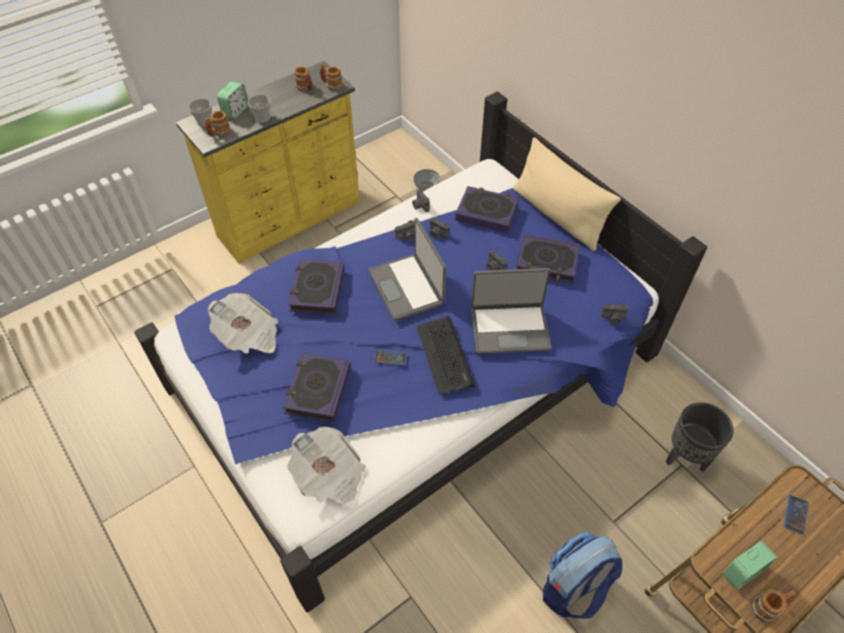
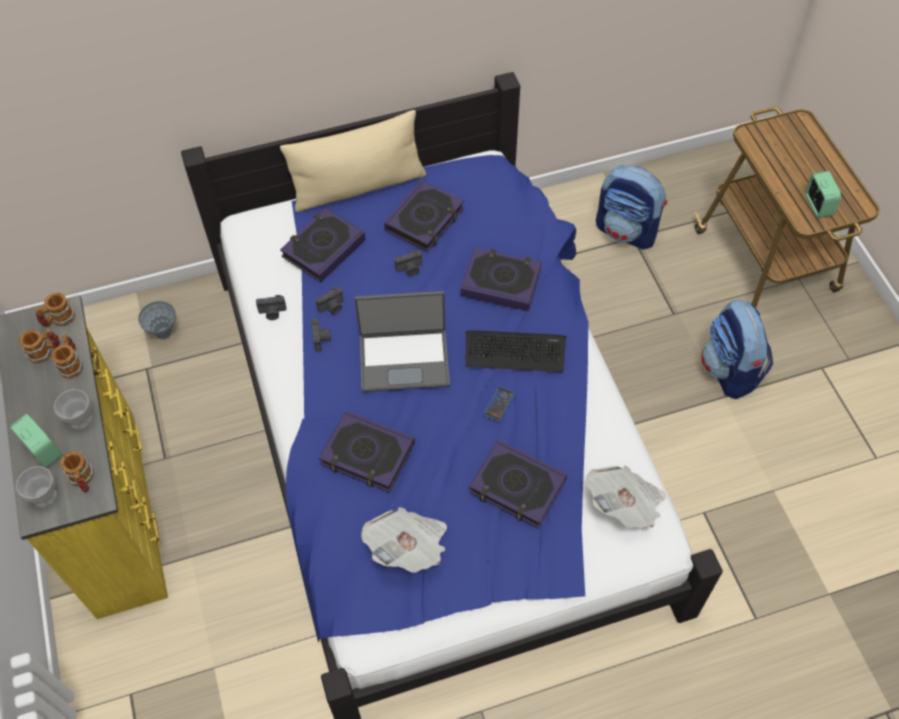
camera: 70 degrees left, 5 degrees up
(509, 328) = (501, 282): laptop -> book
(613, 318) = (520, 194): camera -> none
(685, 458) = (627, 231): black planter -> backpack
(768, 607) = (849, 203): mug -> mug (72, 364)
(795, 514) = (778, 150): phone -> none

